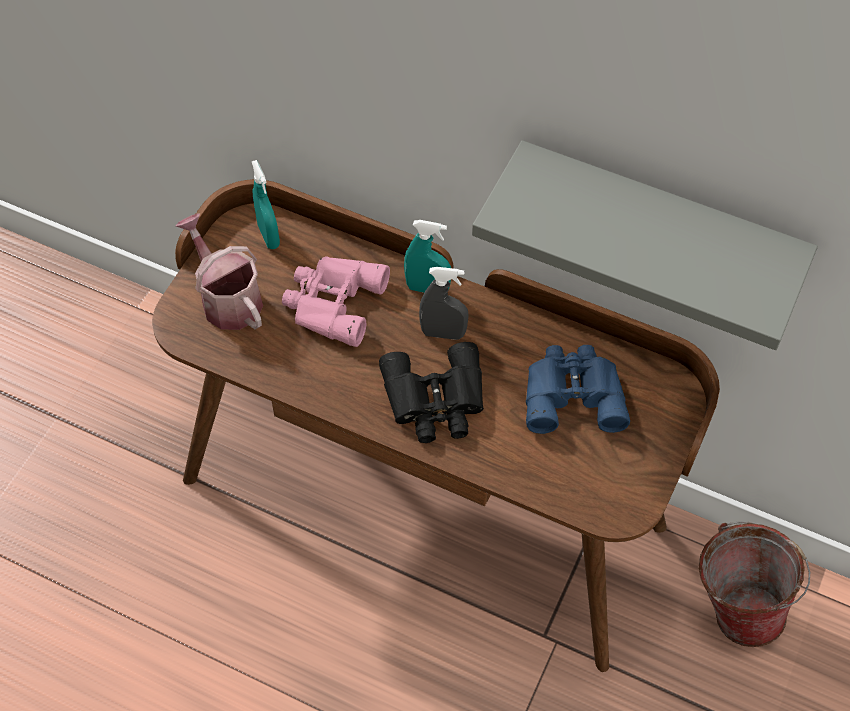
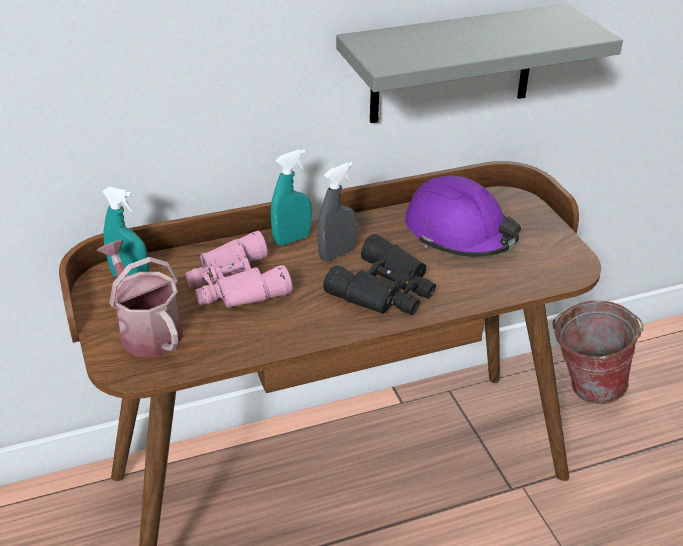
camera: 45 degrees left, 20 degrees down
(227, 298) = (146, 330): watering can -> watering can turned 45 degrees clockwise
(572, 393) = (459, 234): blue binoculars -> purple hard hat

